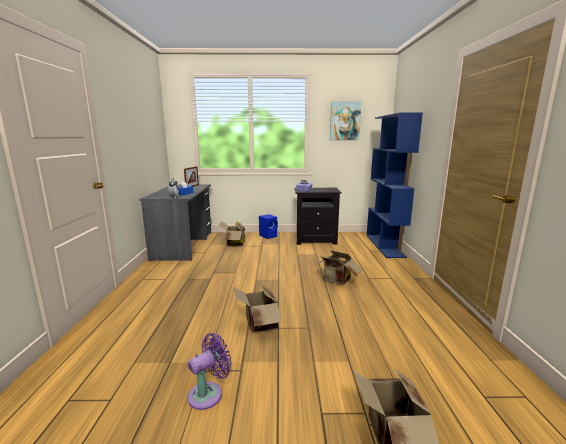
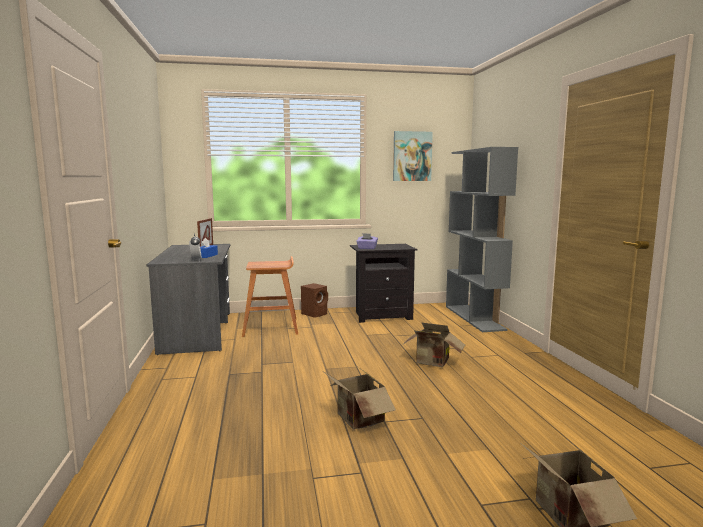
camera: 10 degrees left, 5 degrees down
(209, 393) = (334, 501): purple fan -> none
(234, 244) = (271, 327): cardboard box -> brown stool
(268, 236) = (315, 314): blue speaker -> brown speaker
(385, 245) = (474, 318): blue bookcase -> grey bookcase

